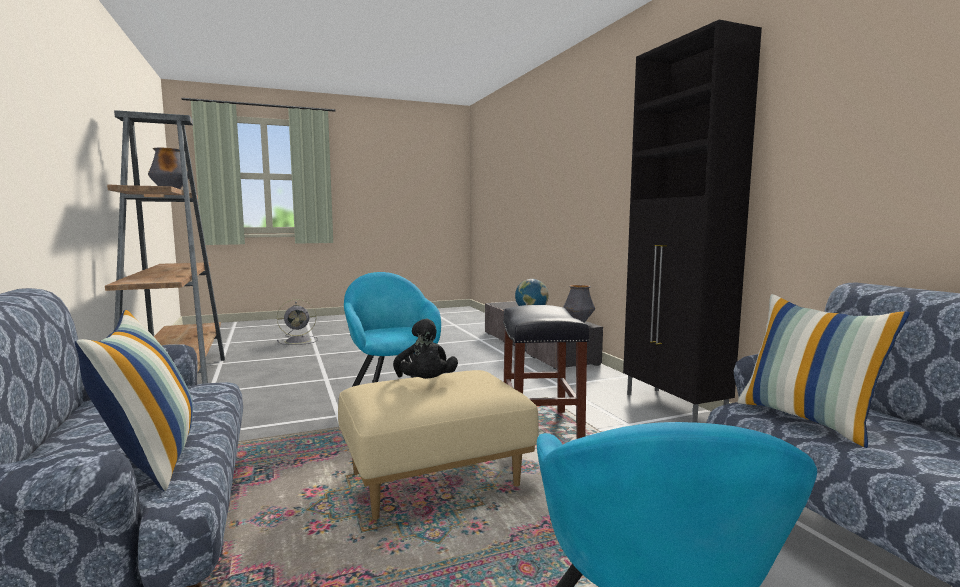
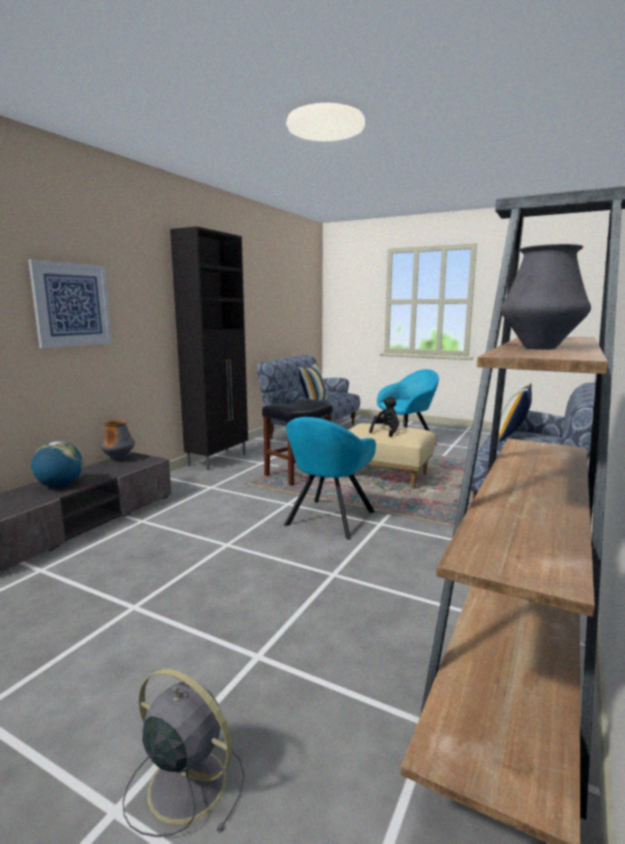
camera: 130 degrees left, 5 degrees up
(583, 177) = (72, 304): none -> picture

